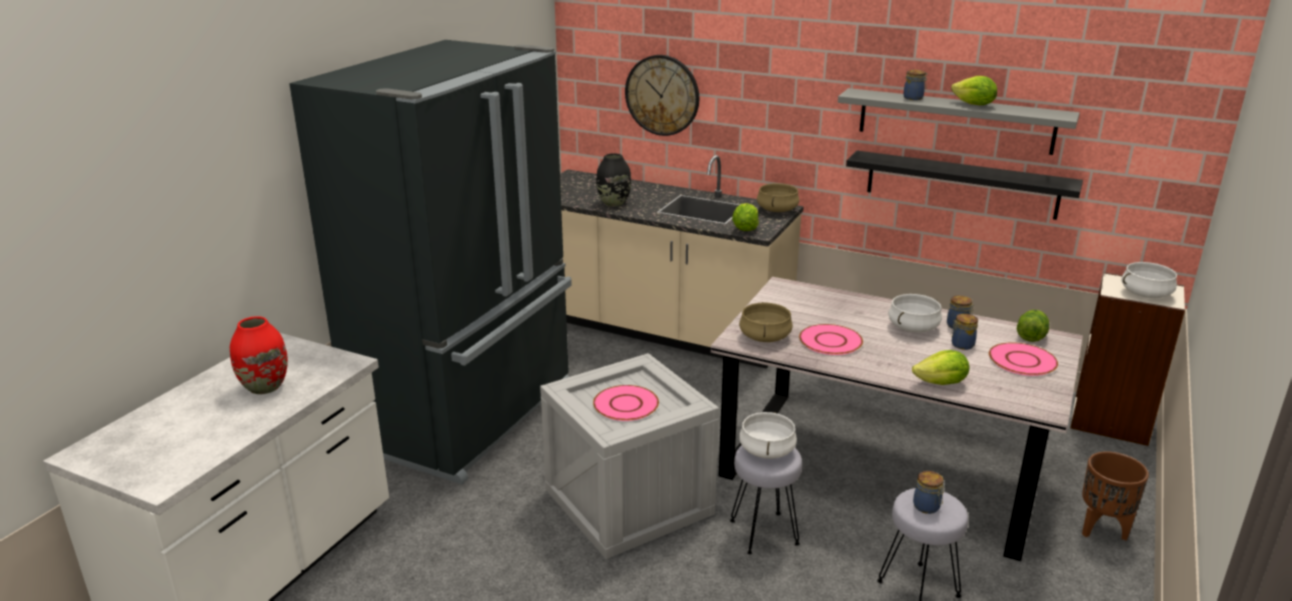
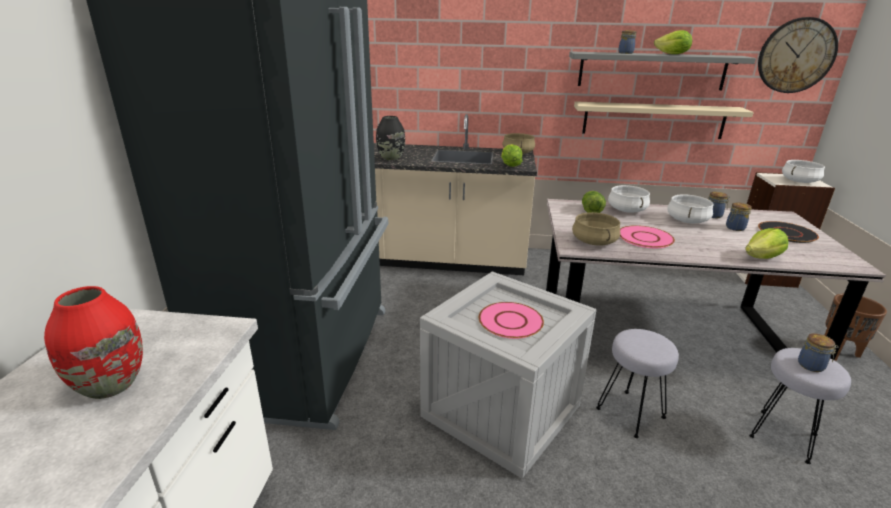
camera: 20 degrees left, 0 degrees up
(662, 95) = (414, 70): wall clock -> wall clock (796, 55)
(767, 450) = (643, 341): white cooking pot -> white cooking pot (627, 210)
(961, 184) = (653, 120): black shelf -> beige shelf
(1023, 360) = (787, 233): pink plate -> black plate
(1031, 335) = (765, 215): lettuce -> lettuce (591, 210)

